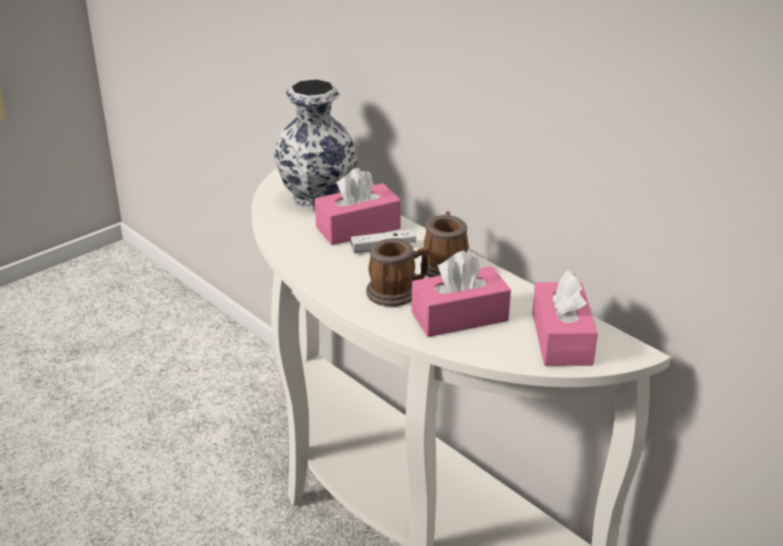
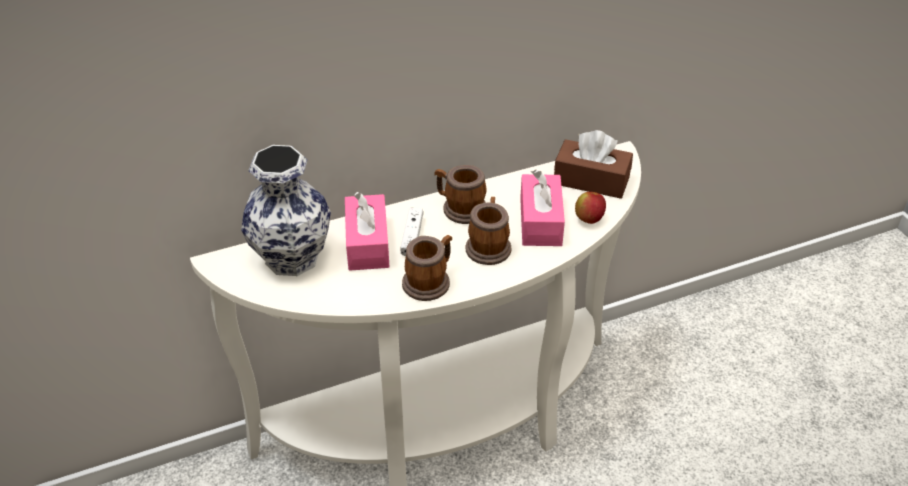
camera: 70 degrees left, 10 degrees up
(325, 270) = (430, 281): none -> mug
(488, 348) = (589, 219): none -> apple
(561, 339) = (591, 180): pink tissue box -> brown tissue box

